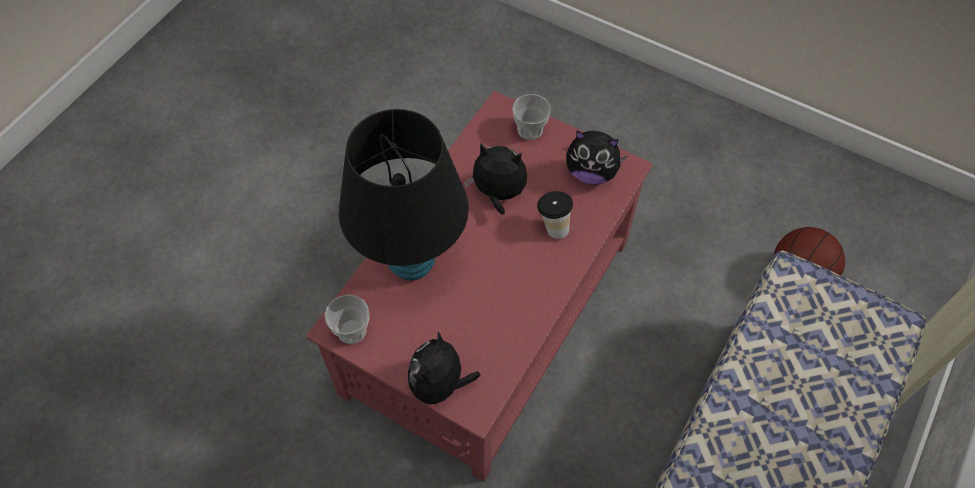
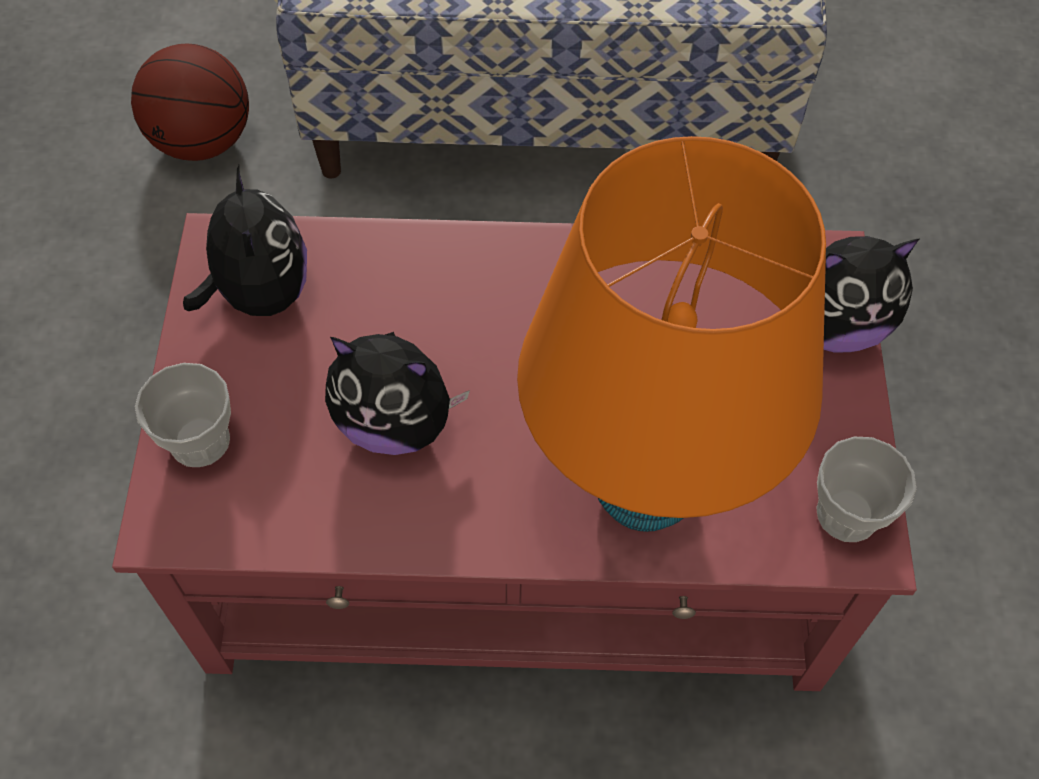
camera: 120 degrees left, 0 degrees up
(411, 262) = (644, 492): black table lamp -> orange table lamp
(498, 193) = (396, 422): plush toy -> plush toy turned 60 degrees counterclockwise
(553, 226) = (419, 302): cup -> none

